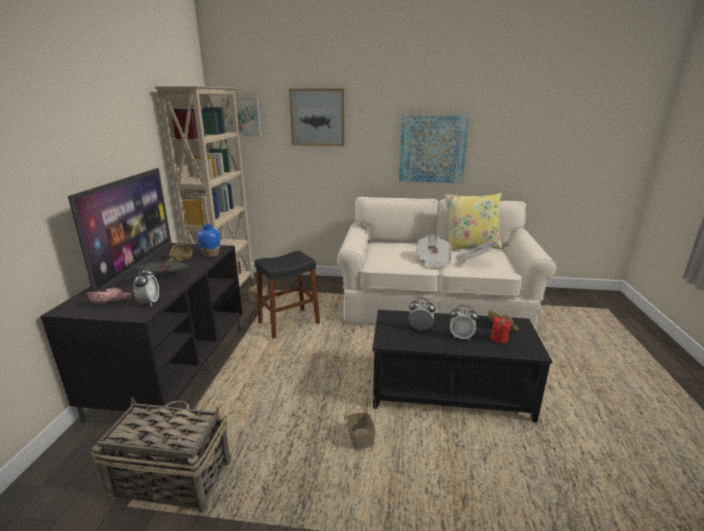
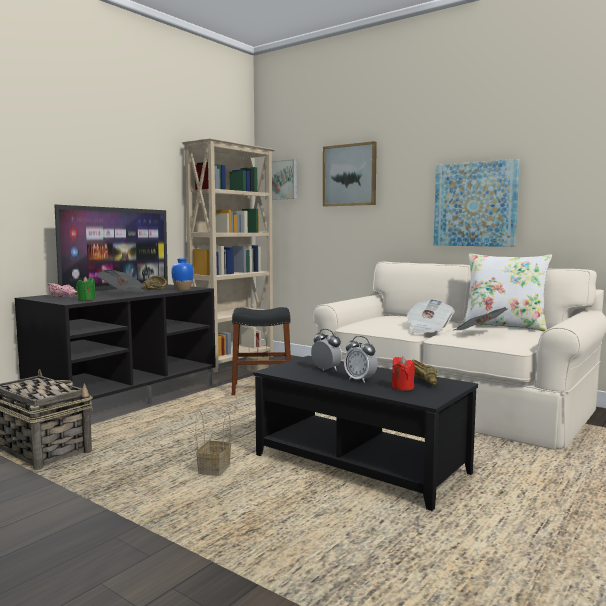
camera: 30 degrees right, 15 degrees down
(149, 303) = (86, 300): alarm clock -> green candle
(470, 246) = (504, 326): yellow pillow -> white pillow

